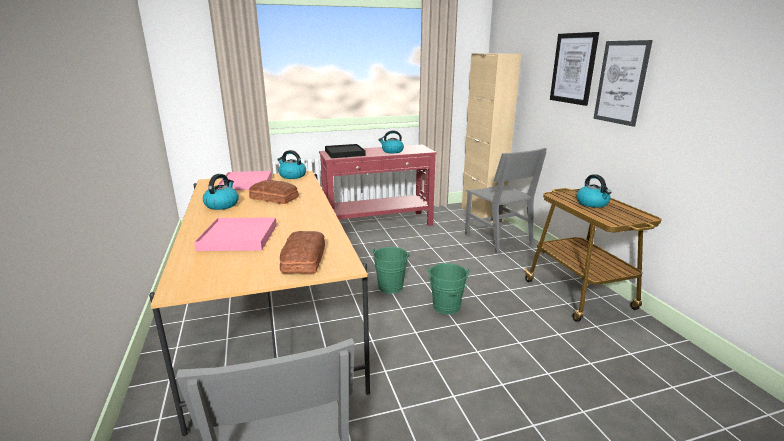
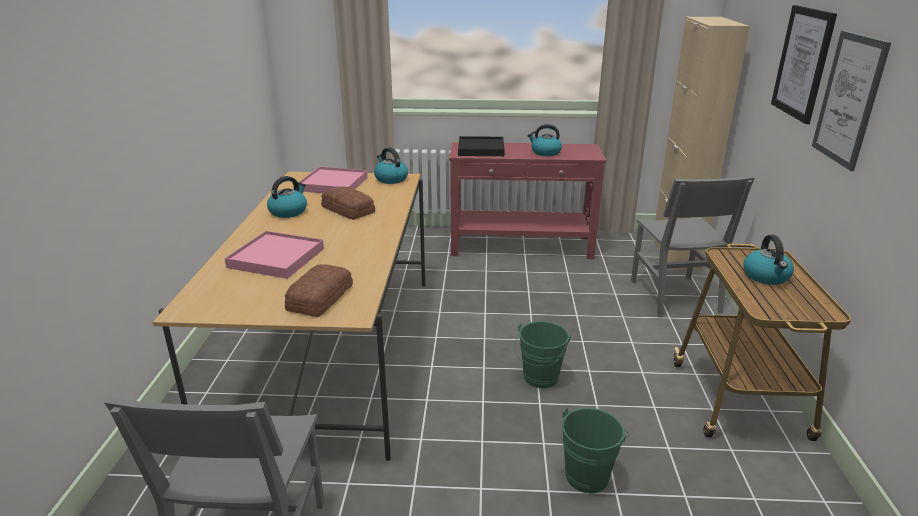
camera: 20 degrees right, 5 degrees up
(391, 285) = (489, 335): green bucket -> green bucket (589, 474)

